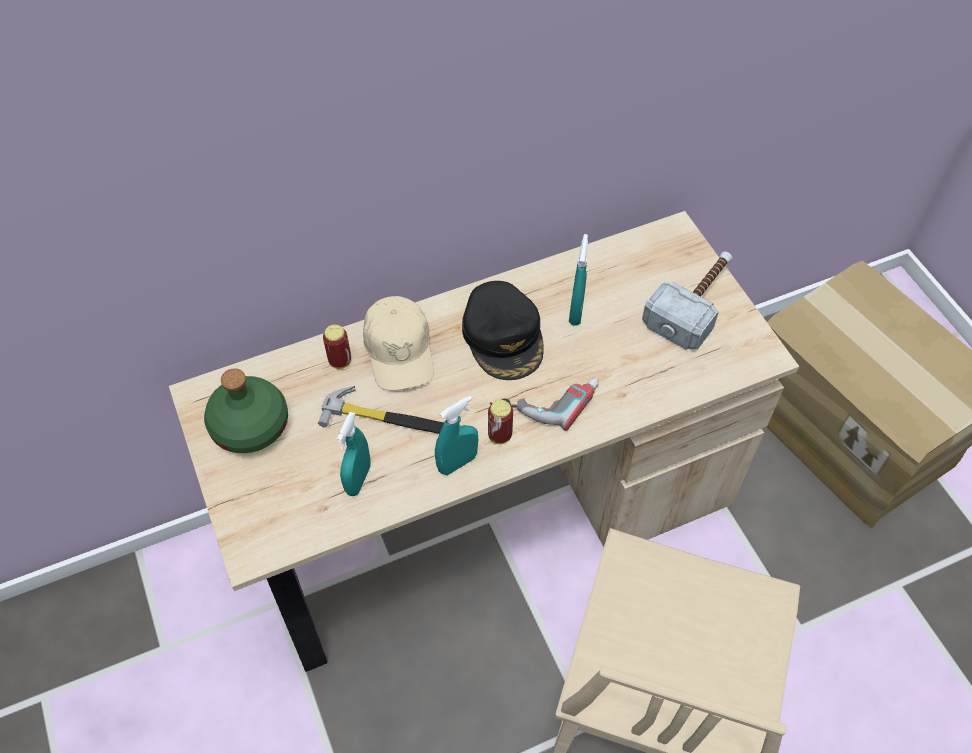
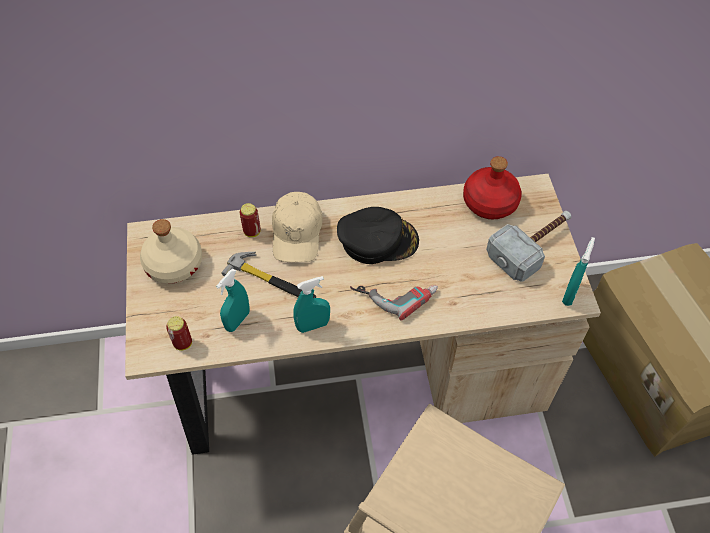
camera: 15 degrees right, 0 degrees up
(251, 425) = (175, 264): green bottle -> beige bottle
(500, 435) = (351, 312): can -> can (183, 343)
(504, 336) = (377, 239): black cap -> black cap turned 90 degrees counterclockwise
(576, 312) = (438, 233): turquoise spray bottle -> turquoise spray bottle (569, 294)
(627, 261) = (490, 203): none -> red bottle

